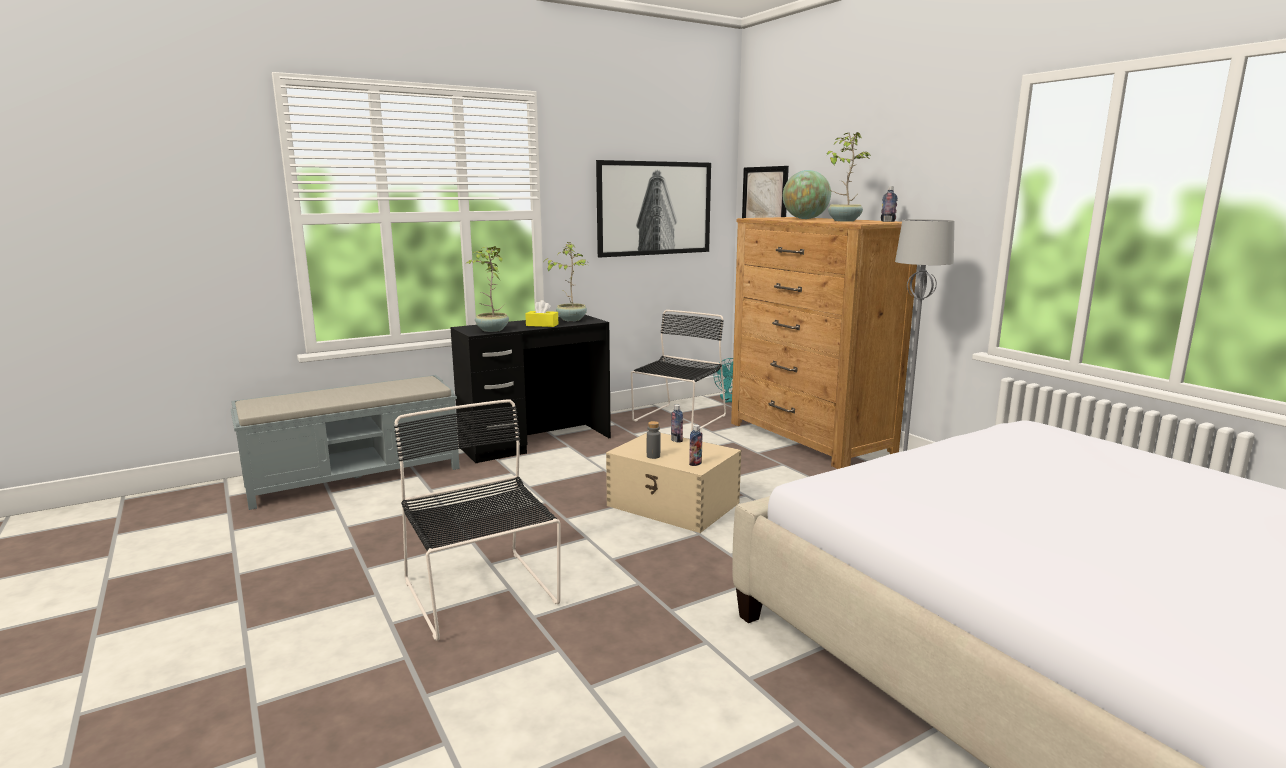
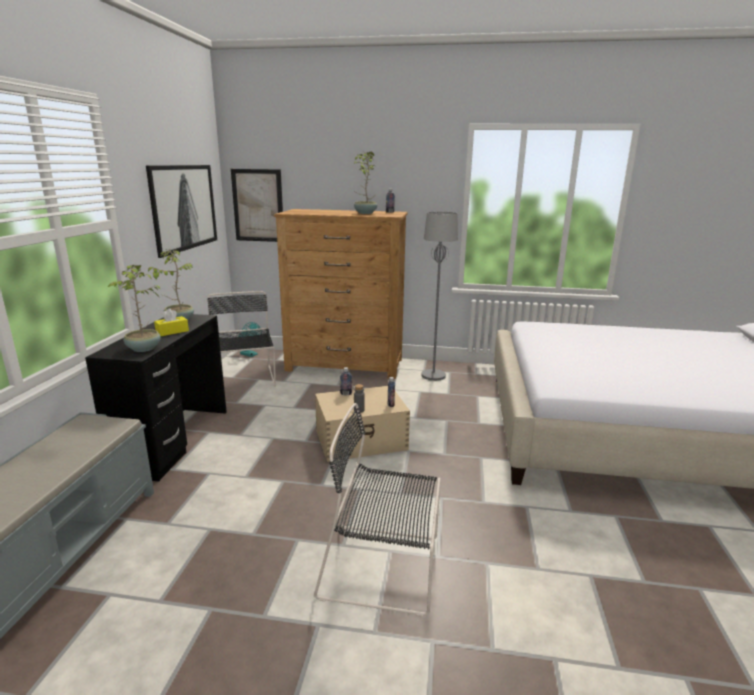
camera: 50 degrees left, 5 degrees up
(805, 219) = (326, 212): globe -> none

